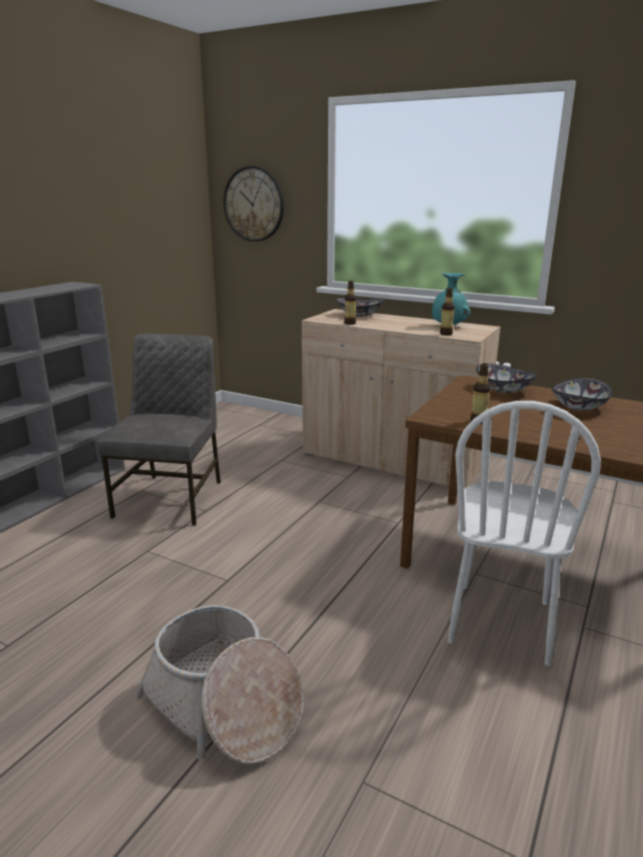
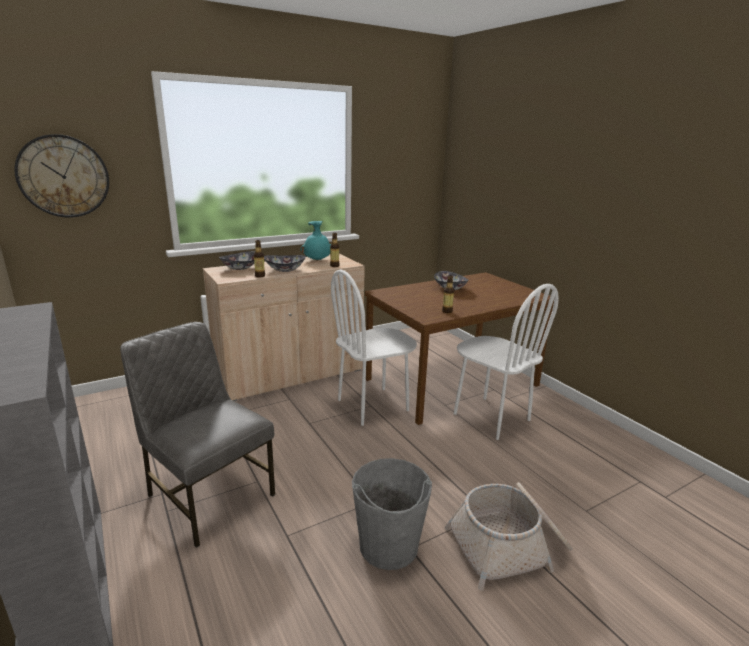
camera: 60 degrees left, 0 degrees up
(168, 611) = (388, 546): none -> grey bucket
(400, 524) = (373, 405): none -> white chair
(504, 389) = (405, 291): bowl -> bowl (285, 270)

